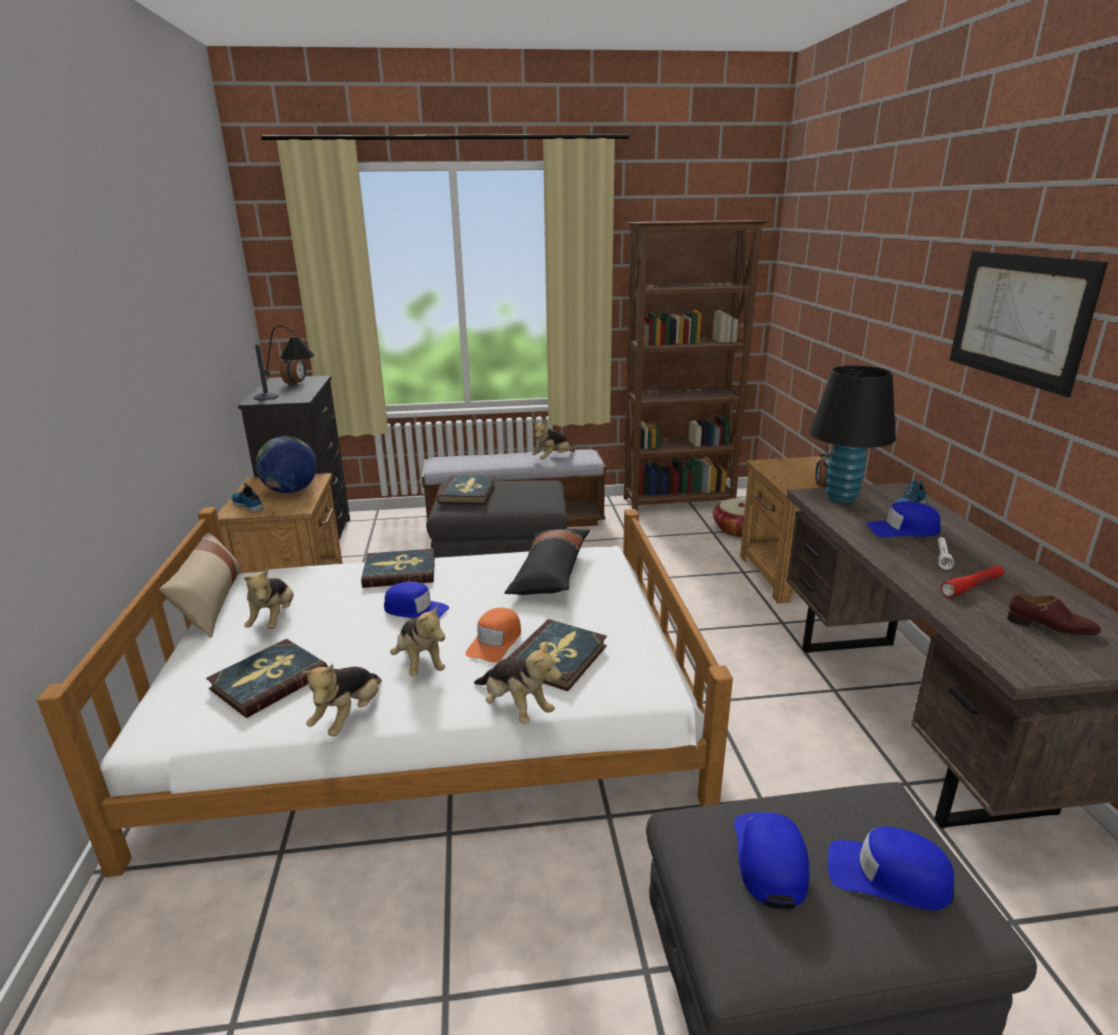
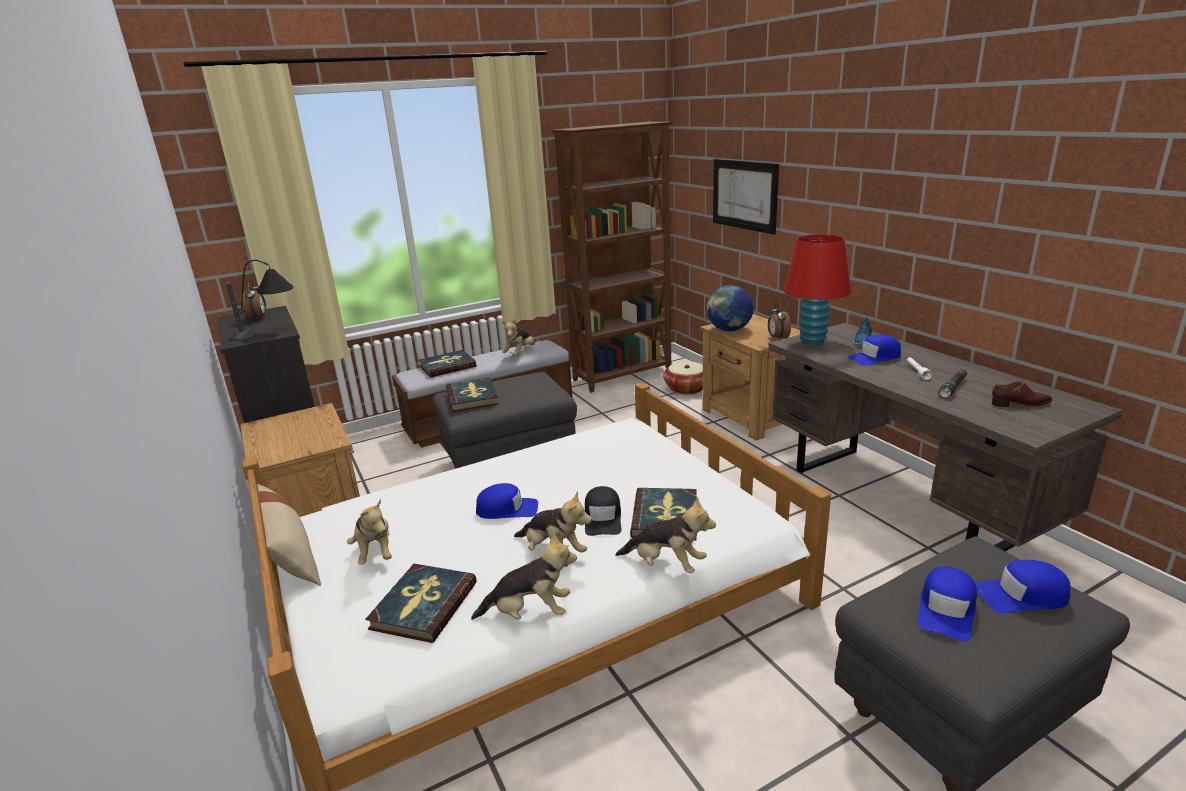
camera: 20 degrees left, 0 degrees up
(248, 505) = (273, 449): shoe -> none
(291, 491) = (306, 427): globe -> globe (729, 330)
(349, 716) = (529, 613): plush toy -> plush toy turned 90 degrees counterclockwise
(400, 572) = (462, 480): book -> book (447, 366)
(495, 642) = (603, 518): orange cap -> black cap
(550, 573) = (600, 451): black pillow -> none
(769, 859) = (947, 610): blue cap -> blue cap turned 135 degrees counterclockwise
(841, 498) = (812, 342): black table lamp -> red table lamp
(972, 586) = (953, 388): red flashlight -> black flashlight
(1018, 318) = (929, 186): picture -> picture (744, 195)

